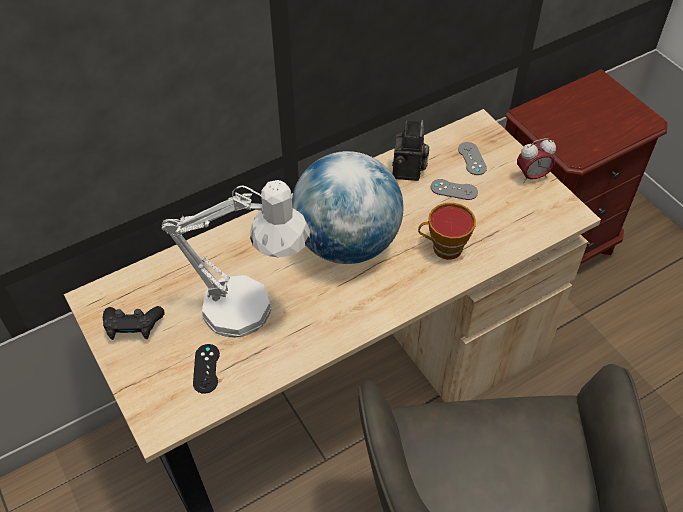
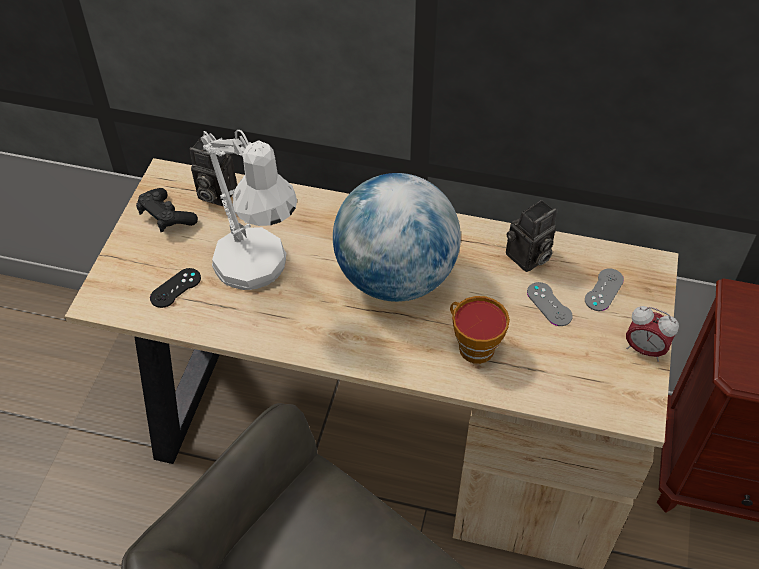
camera: 45 degrees right, 0 degrees up
(149, 283) = (214, 194): none -> camera

